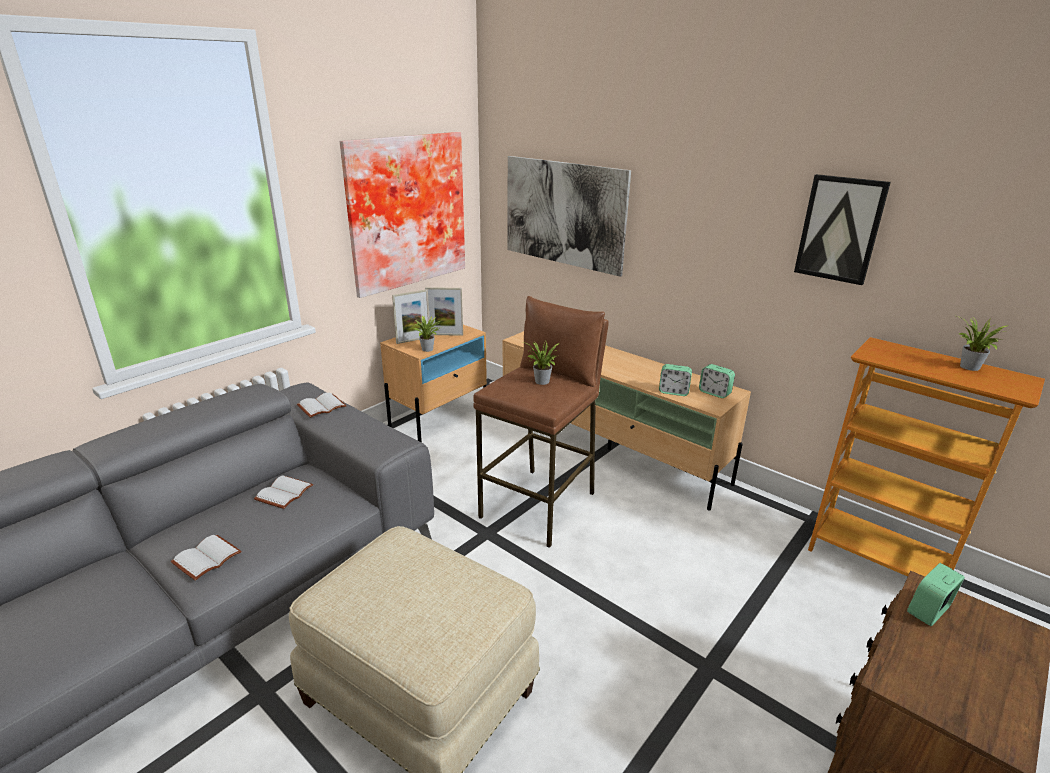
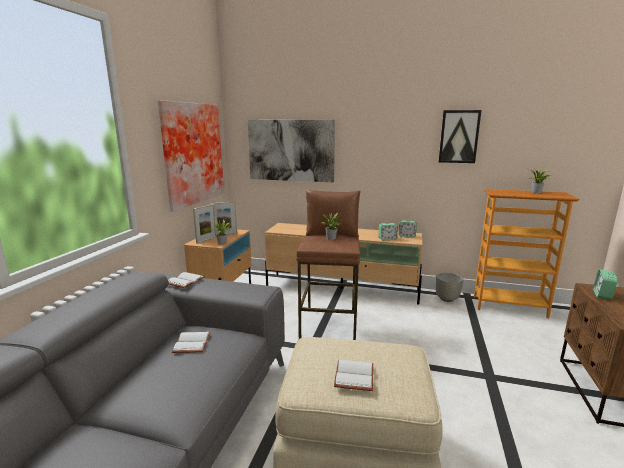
camera: 25 degrees left, 10 degrees down
(207, 559) = (171, 400): white book -> white book (355, 376)
(769, 514) = (447, 299): none -> grey planter

